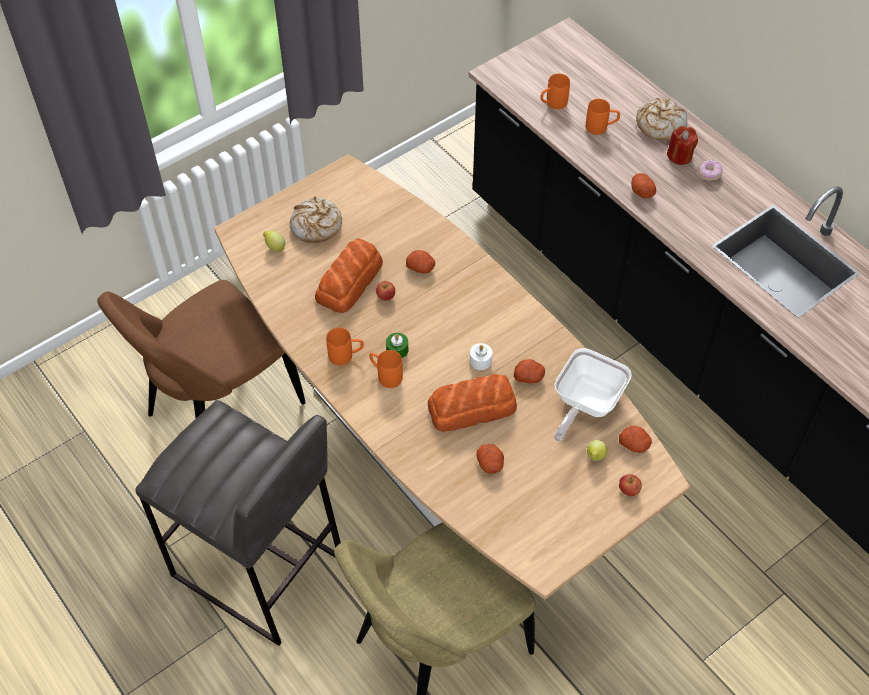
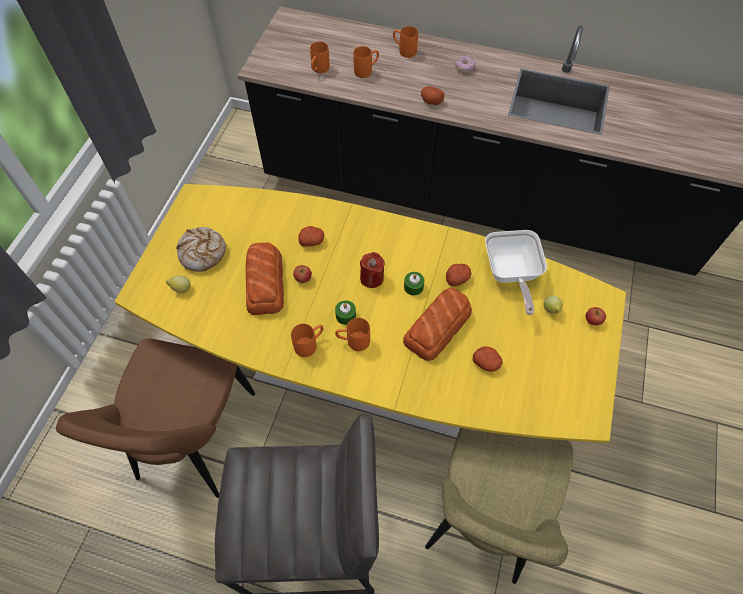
camera: 35 degrees left, 5 degrees up
(433, 449) = (370, 369): brown dining table -> yellow dining table
(480, 360) = (413, 287): white candle -> green candle
(634, 444) = (567, 284): potato -> none
(660, 125) = (404, 50): bread -> orange mug
(679, 156) = (435, 65): red candle -> red candle (372, 278)

